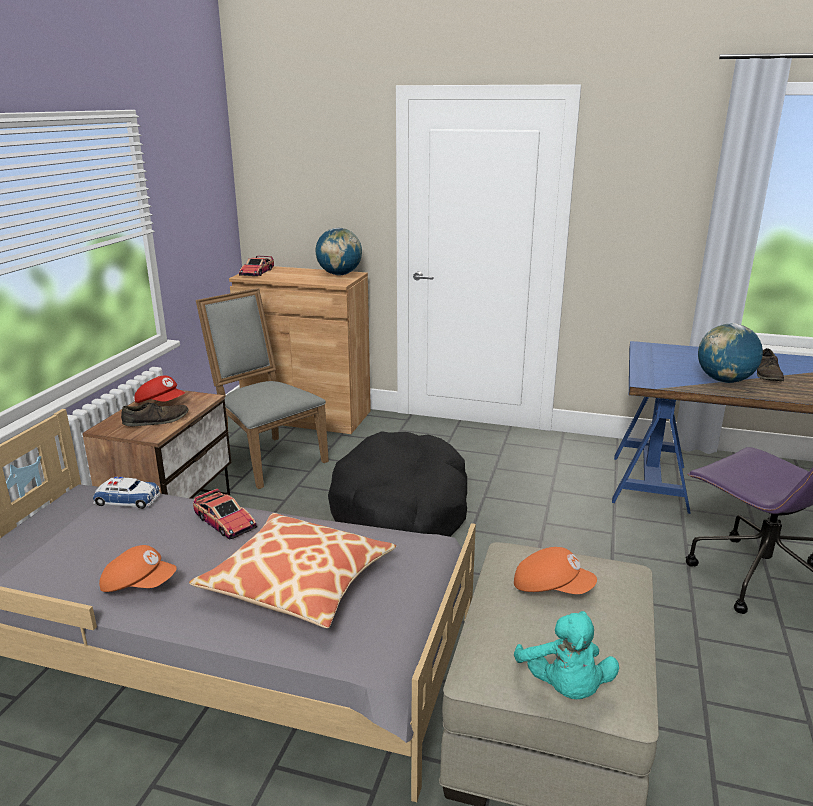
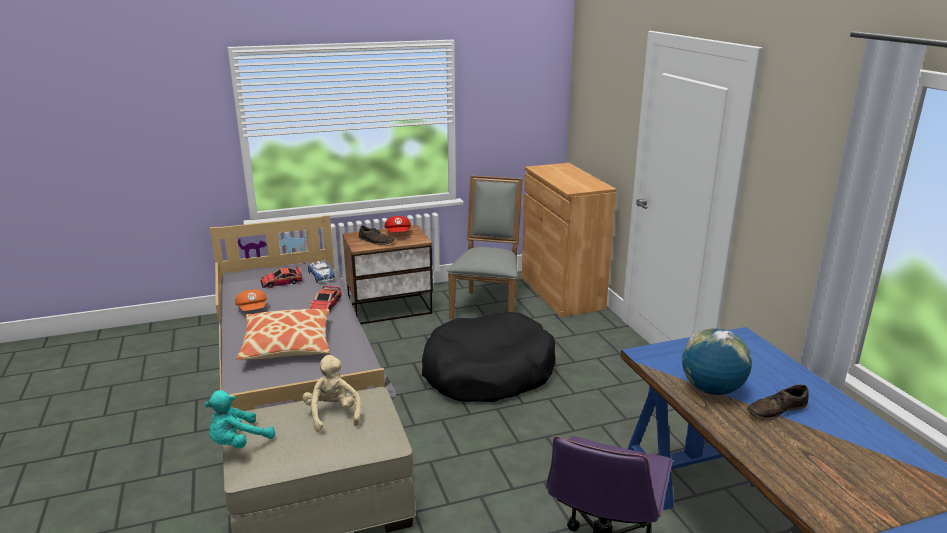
camera: 55 degrees right, 0 degrees up
(257, 272) = (550, 167): toy car -> toy car (281, 282)
(339, 274) = (591, 184): globe -> none
(552, 588) = (333, 414): orange cap -> beige plush toy

